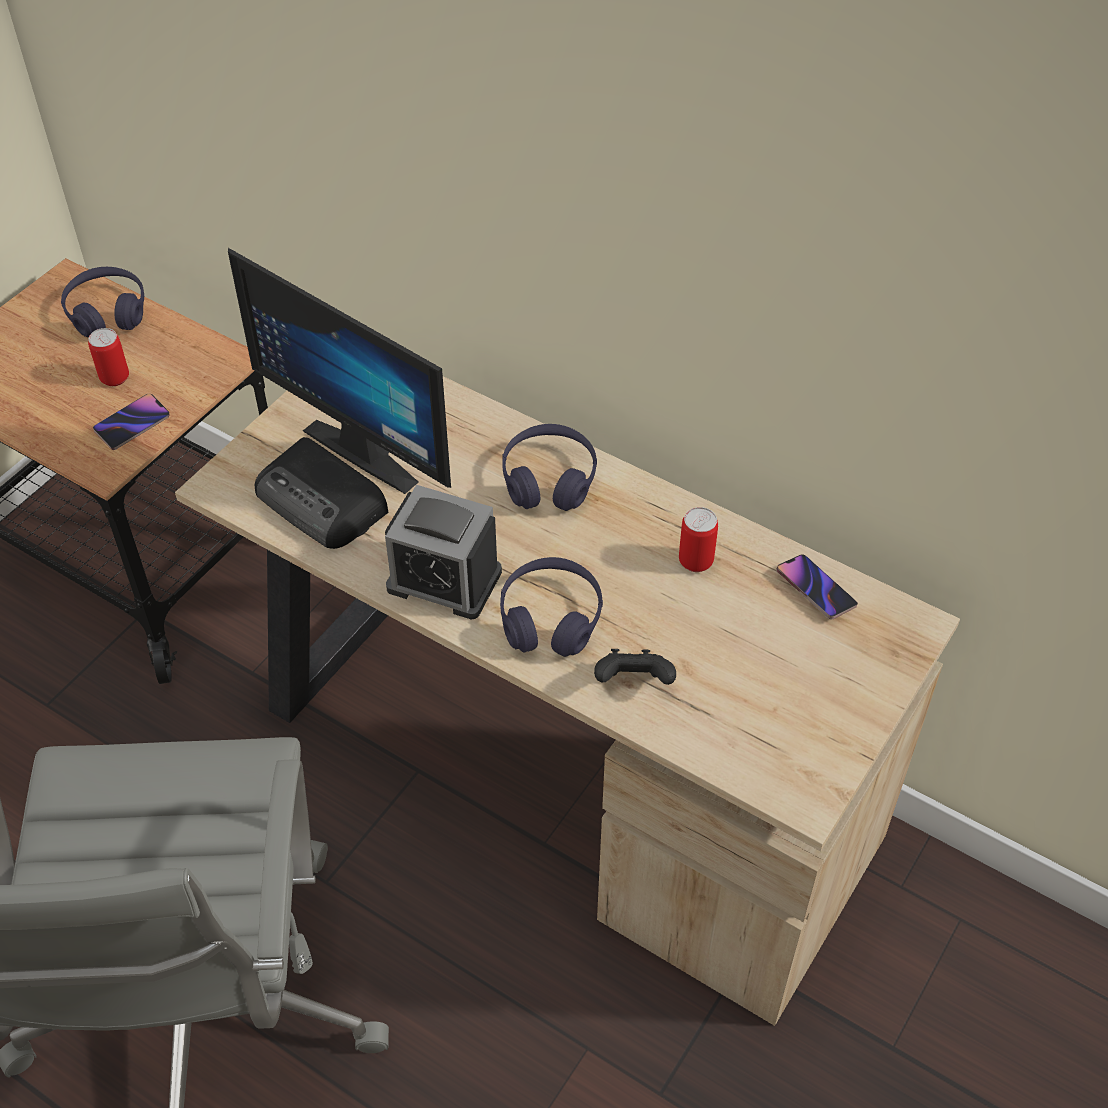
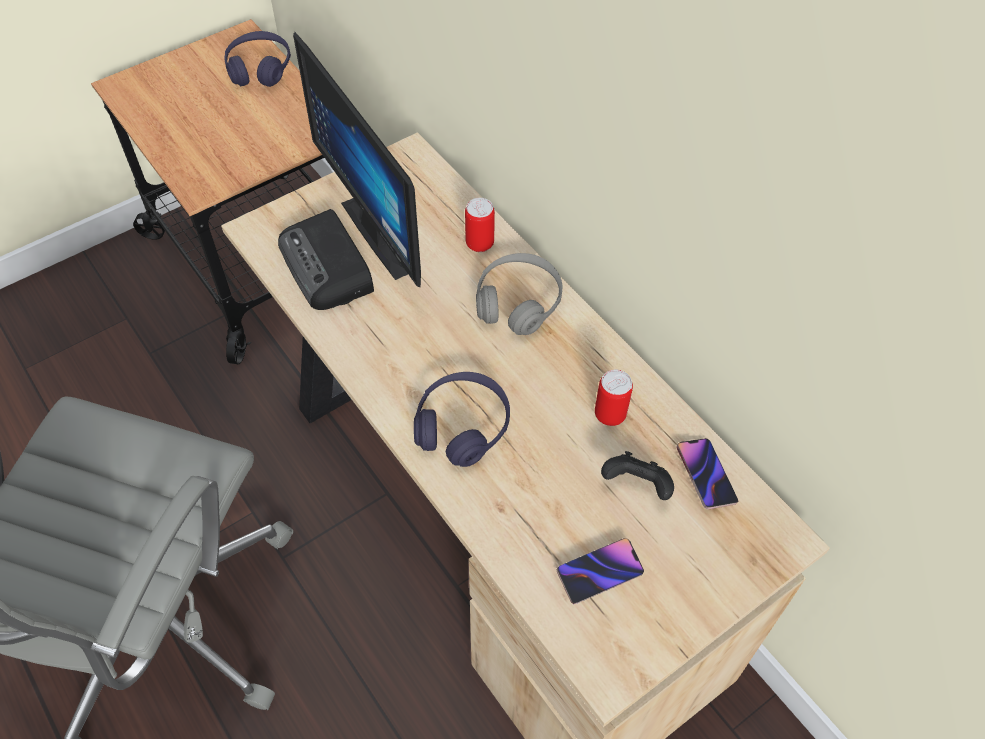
camera: 20 degrees right, 5 degrees up
(115, 378) = (240, 121): can -> can (479, 243)
(132, 424) = (235, 161): phone -> phone (599, 572)
(444, 580) = (391, 364): alarm clock -> none
(549, 479) = (518, 302): purple headphones -> grey headphones
(633, 682) = (505, 508): black game controller -> black game controller (636, 485)

